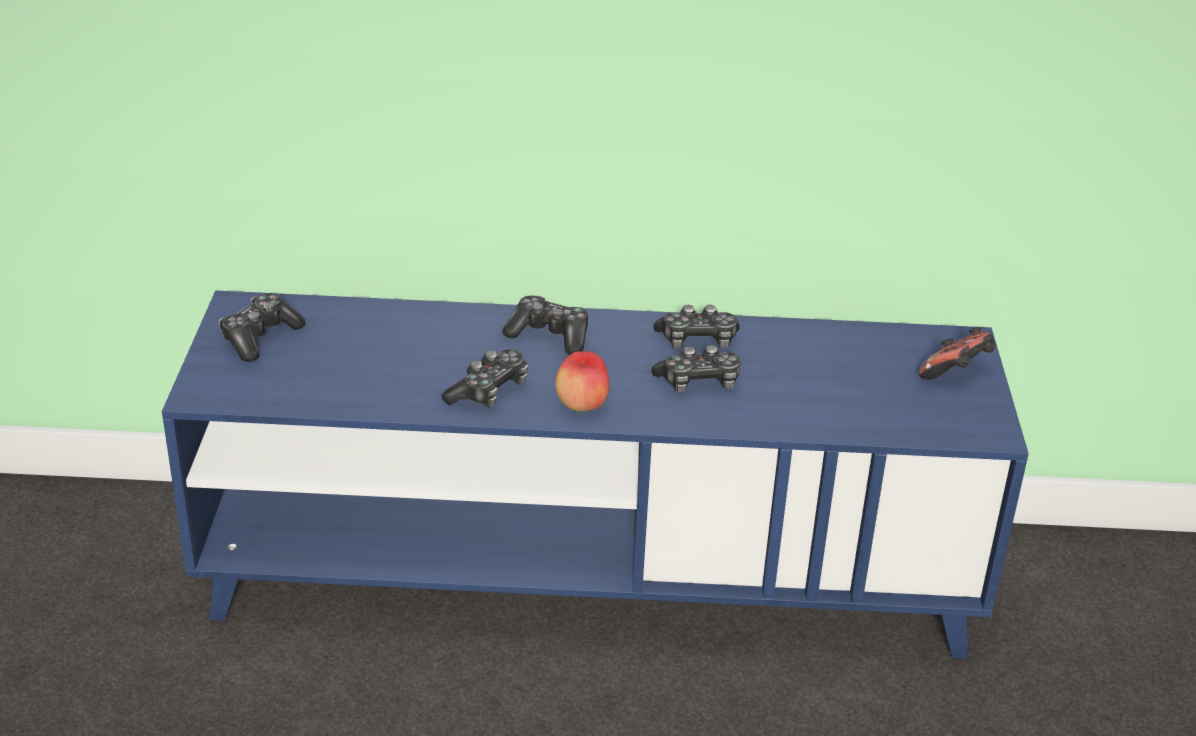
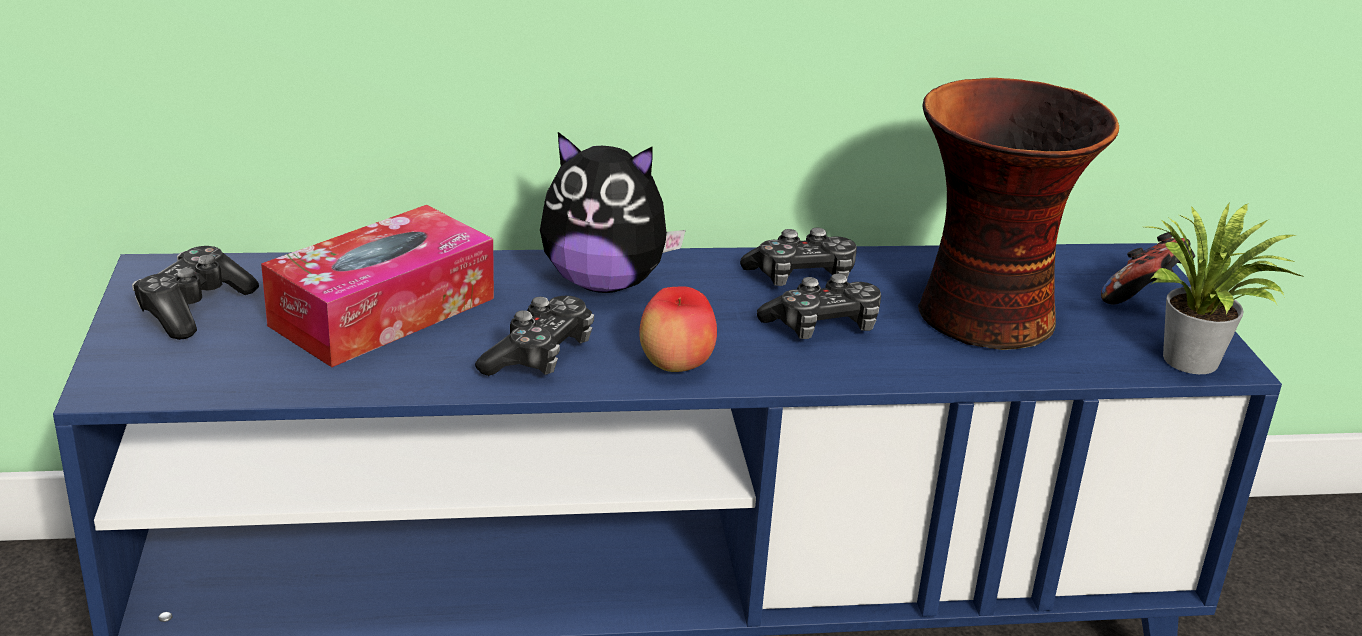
camera: 10 degrees left, 5 degrees down
(387, 349) = (383, 312): none -> tissue box
(550, 336) = (604, 283): game controller -> plush toy
(822, 383) = (983, 318): none -> vase
(968, 433) = (1195, 364): none -> potted plant

